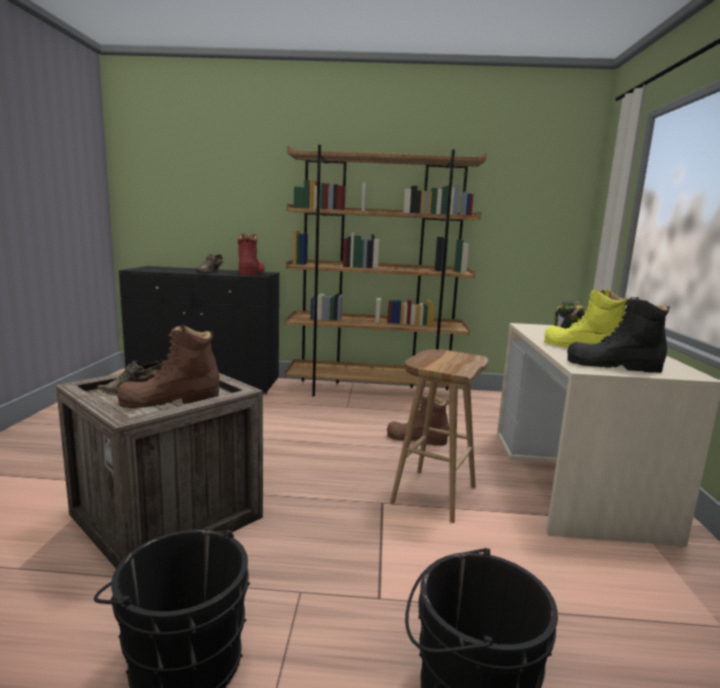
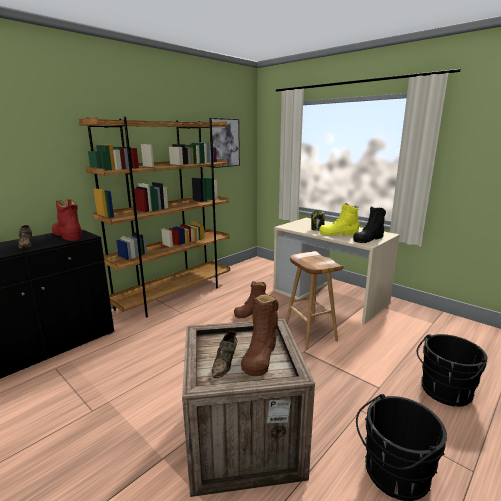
camera: 50 degrees left, 5 degrees up
(517, 193) = (224, 143): none -> picture

